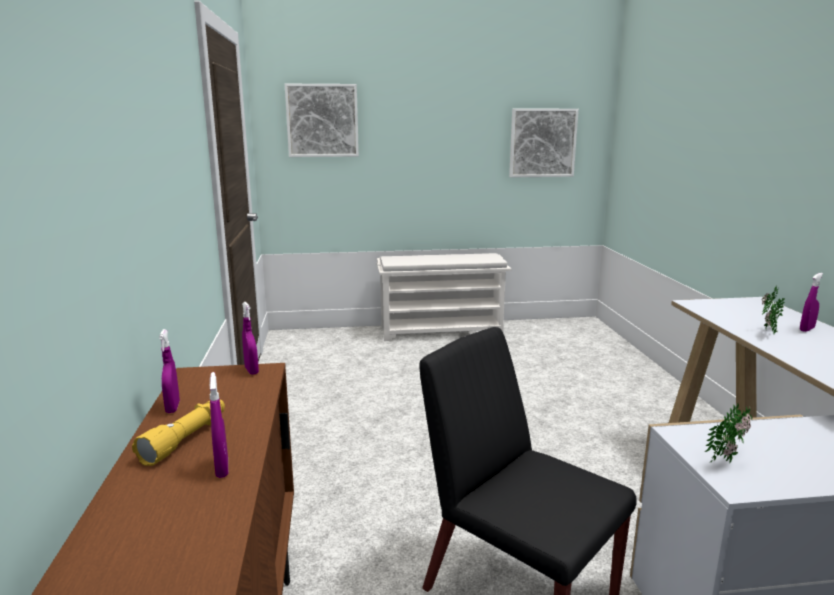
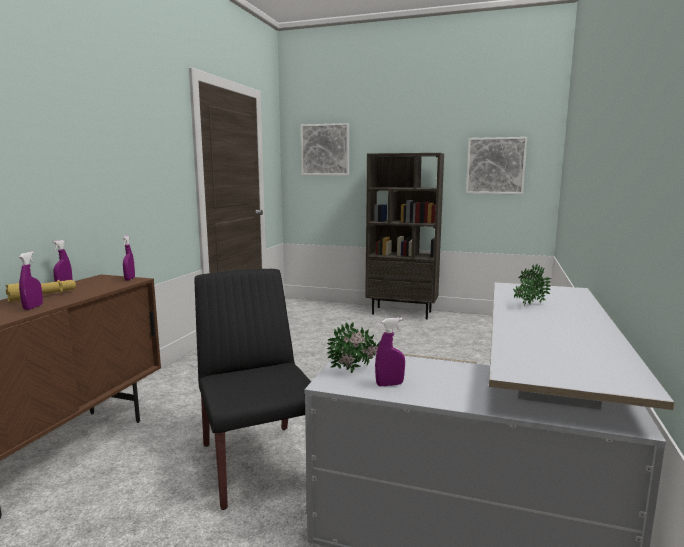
camera: 25 degrees right, 5 degrees down
(442, 331) = (402, 313): white shoe rack -> brown bookcase
(807, 329) = (571, 308): purple spray bottle -> purple spray bottle (389, 384)

